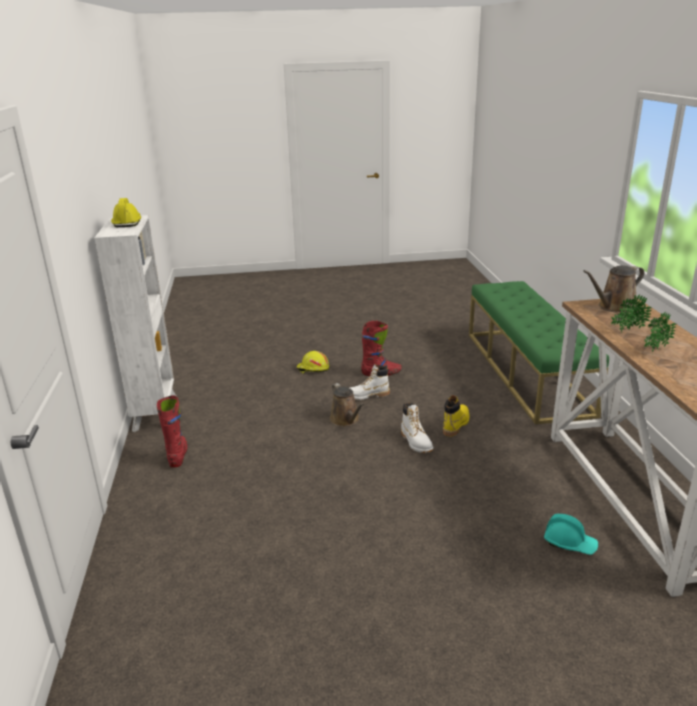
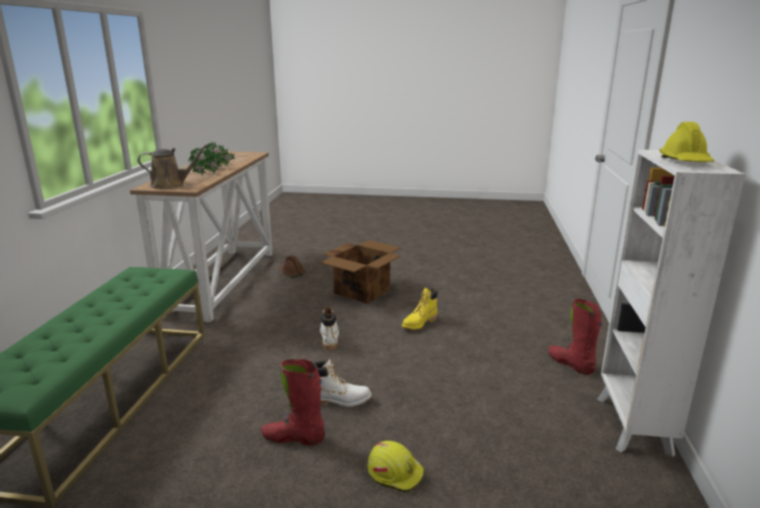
camera: 165 degrees left, 5 degrees down
(178, 455) = (570, 364): red boot -> red boot turned 135 degrees clockwise
(346, 420) = (384, 371): brown watering can -> none
(430, 521) = (363, 291): none -> cardboard box
(456, 424) = (275, 347): yellow boot -> yellow boot (419, 323)
(569, 543) = (291, 273): turquoise hard hat -> brown hard hat

